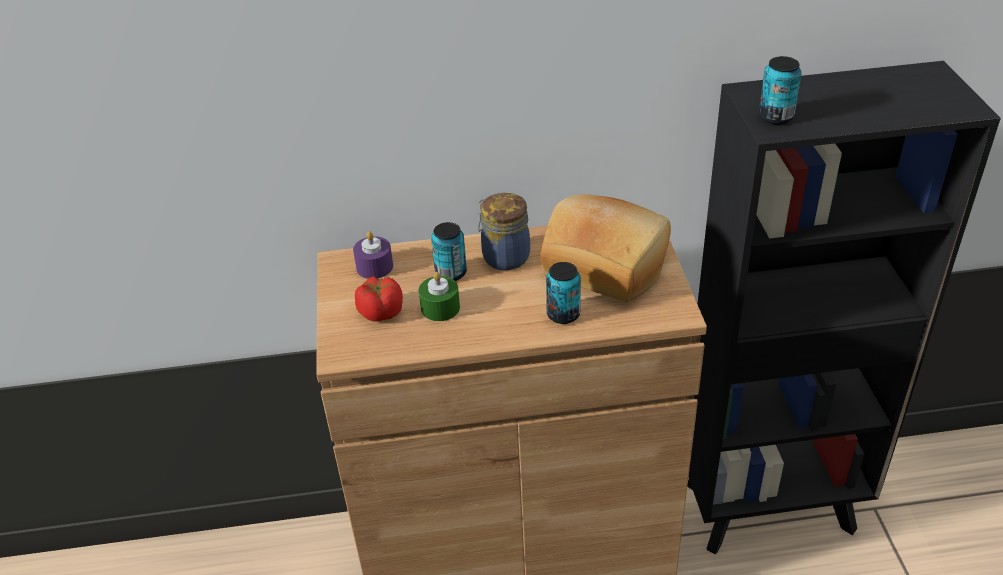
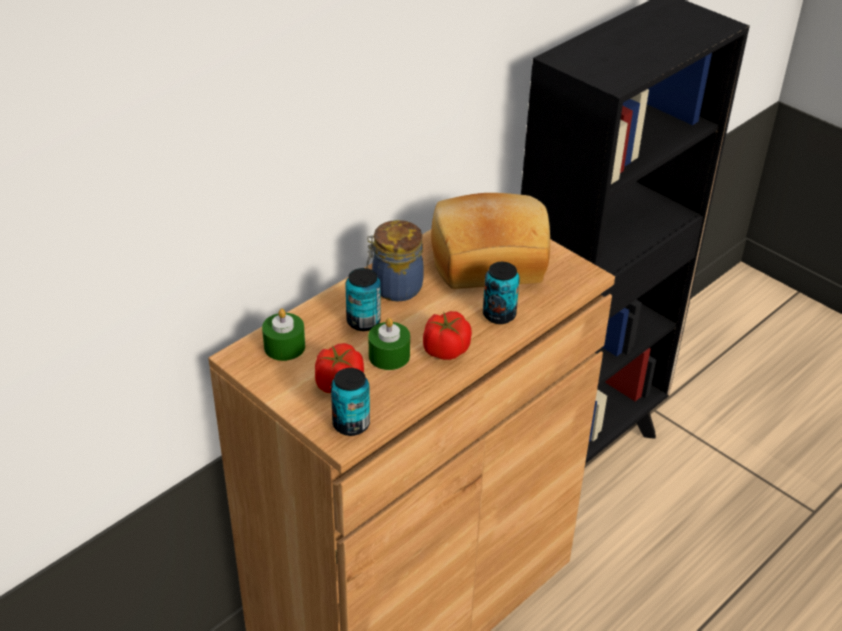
camera: 40 degrees left, 0 degrees up
(374, 267) = (284, 346): purple candle -> green candle
(488, 323) = (445, 350): none -> tomato
(775, 117) = (605, 72): can -> can (351, 424)

